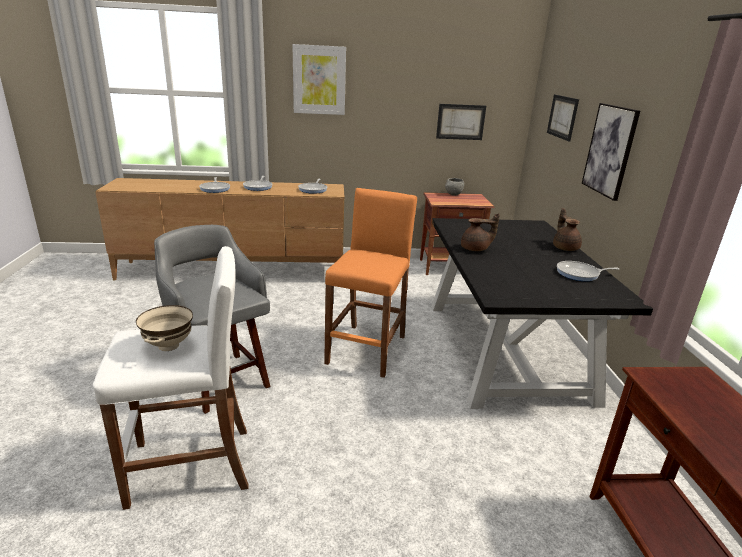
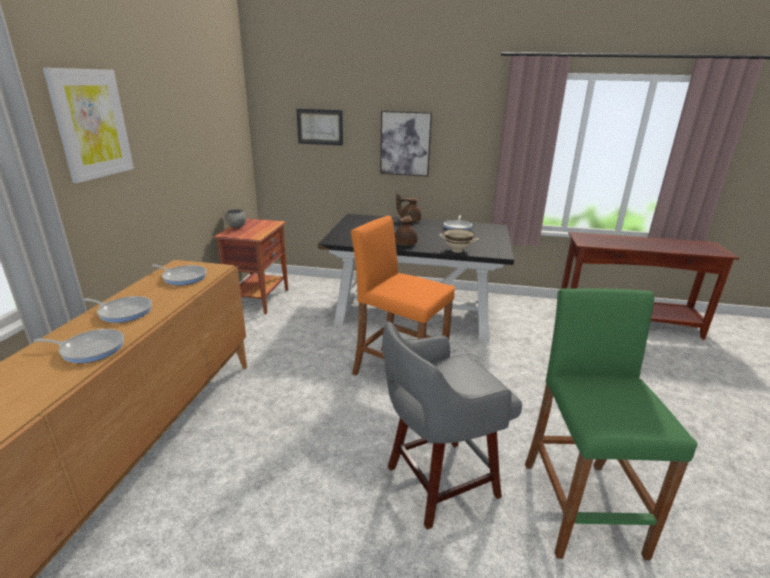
camera: 75 degrees left, 0 degrees up
(168, 345) = (617, 394): beige bowl -> beige bowl (457, 251)
(191, 466) = (580, 506): white stool -> green stool
(460, 122) = (217, 149): picture -> none

